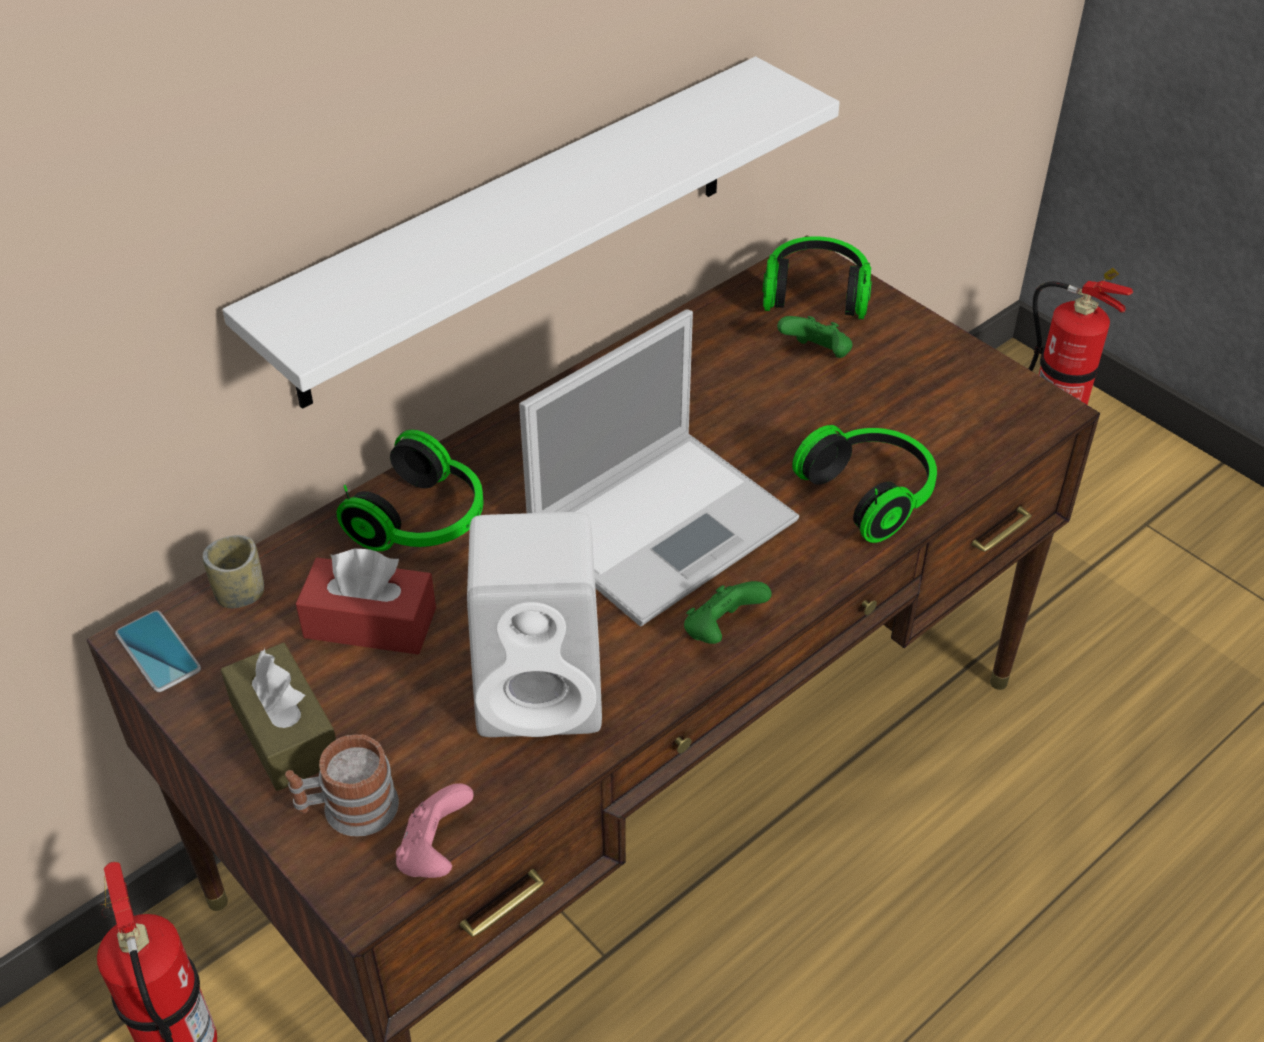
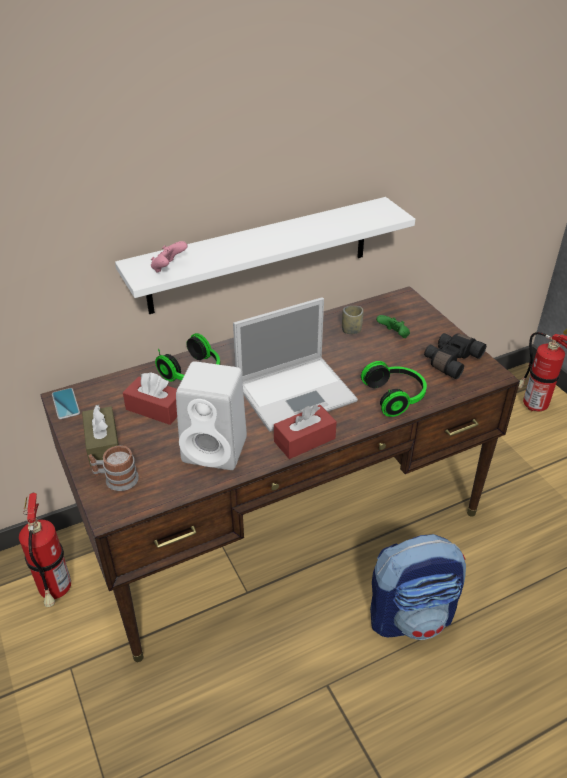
camera: 15 degrees right, 5 degrees down
(240, 594) = (107, 388): cup -> cup (351, 330)
(435, 852) = (145, 503): pink game controller -> pink game controller (168, 268)
(721, 630) = (304, 440): green game controller -> red tissue box
(816, 293) = (403, 310): headphones -> none
(950, 925) = (411, 616): none -> backpack
(951, 392) = (450, 360): none -> black binoculars

